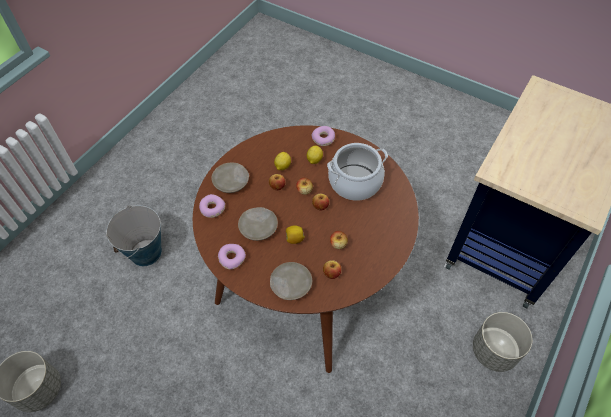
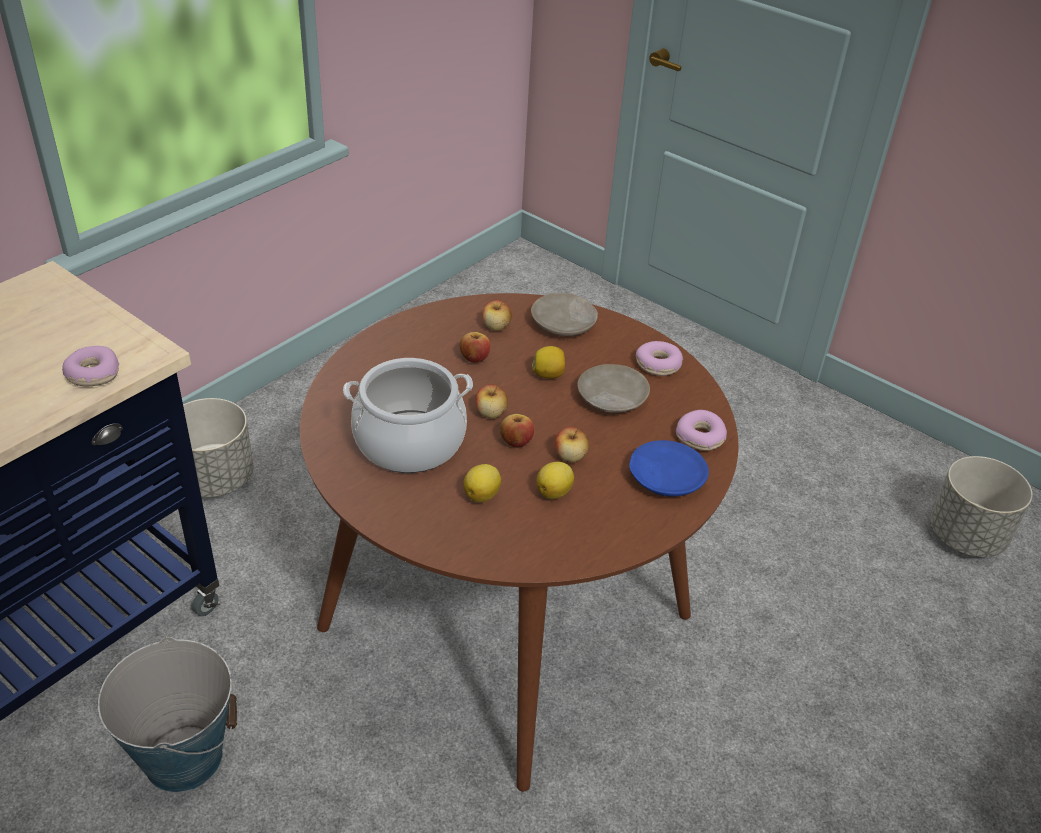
camera: 175 degrees left, 15 degrees down
(146, 252) = (856, 737): bucket -> bucket (184, 757)
(231, 182) = (665, 478): beige plate -> blue plate
(323, 139) = (448, 538): donut -> donut (92, 374)

